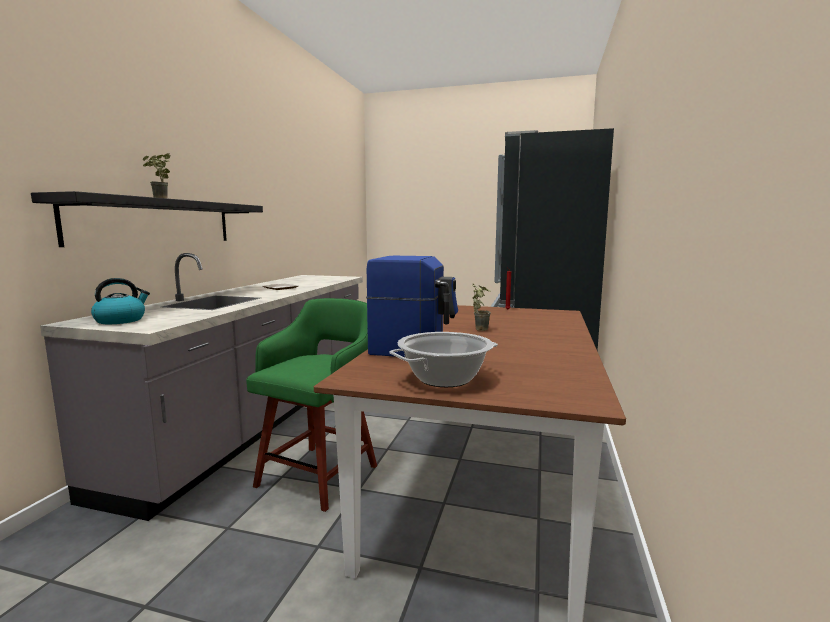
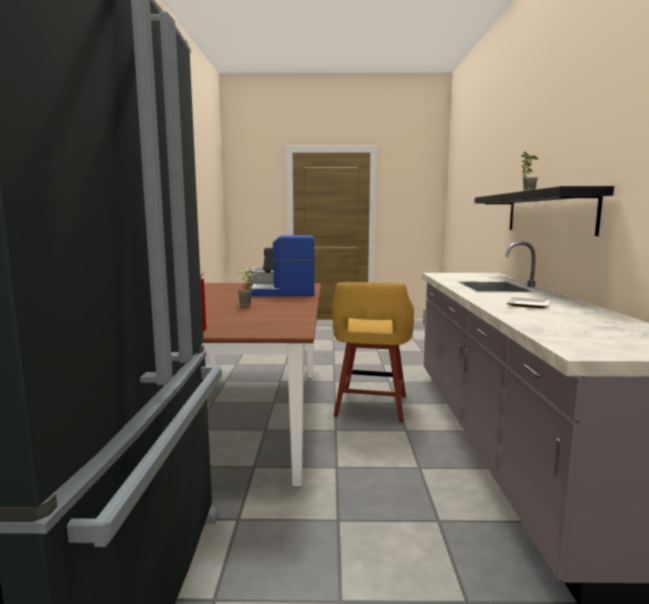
camera: 165 degrees right, 0 degrees up
(121, 320) = (471, 275): kettle -> none
(321, 474) = (370, 406): green stool -> yellow stool

